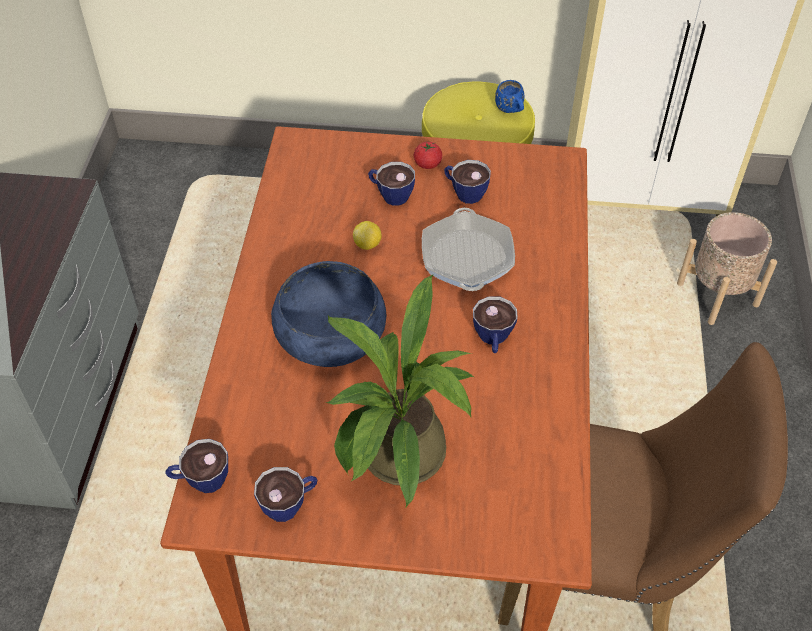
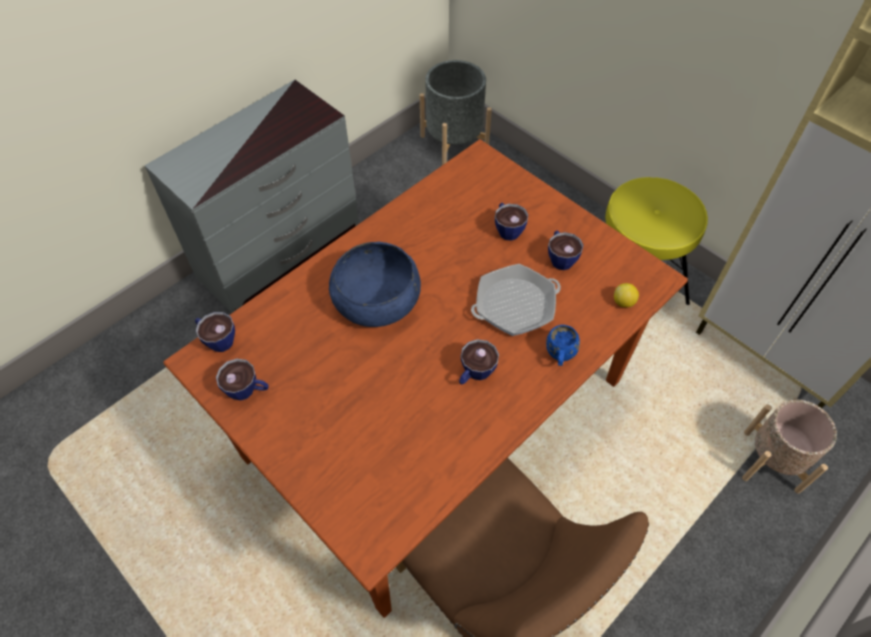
camera: 40 degrees right, 5 degrees up
(165, 175) = (454, 143): none -> grey planter
(367, 245) = (458, 254): lemon -> lemon (623, 302)
(396, 461) = (333, 410): potted plant -> none
(427, 164) = (554, 222): tomato -> none
(467, 257) = (515, 305): frying pan -> frying pan turned 150 degrees counterclockwise
(511, 111) = (685, 221): blue mug -> blue mug (560, 356)

